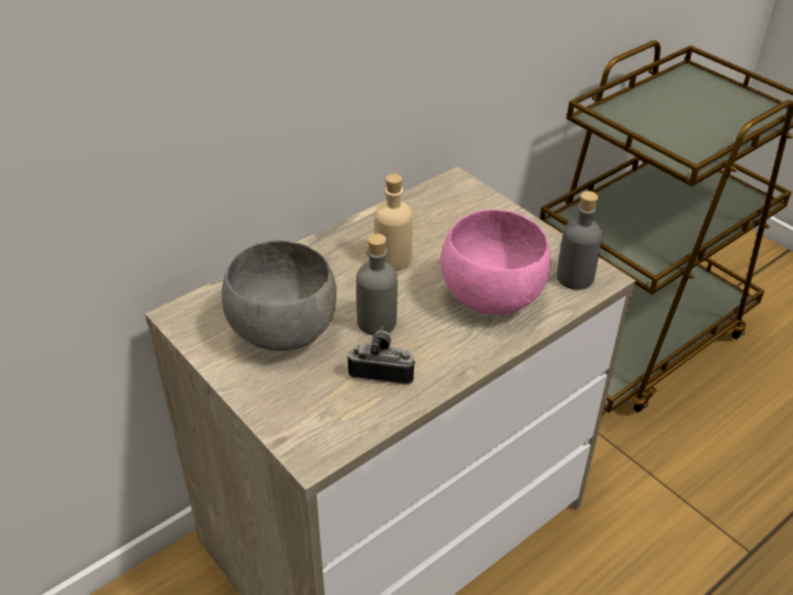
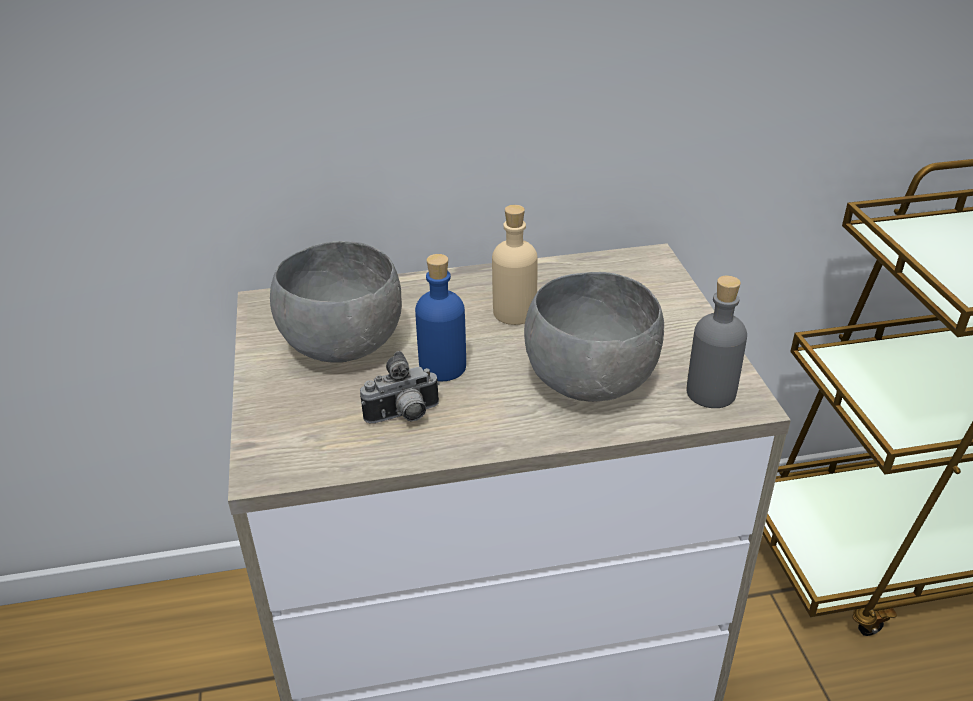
camera: 30 degrees right, 5 degrees down
(377, 322) = (443, 367): grey bottle -> blue bottle
(382, 372) = (404, 416): camera -> camera turned 120 degrees clockwise
(490, 296) = (590, 381): pink bowl -> grey bowl

